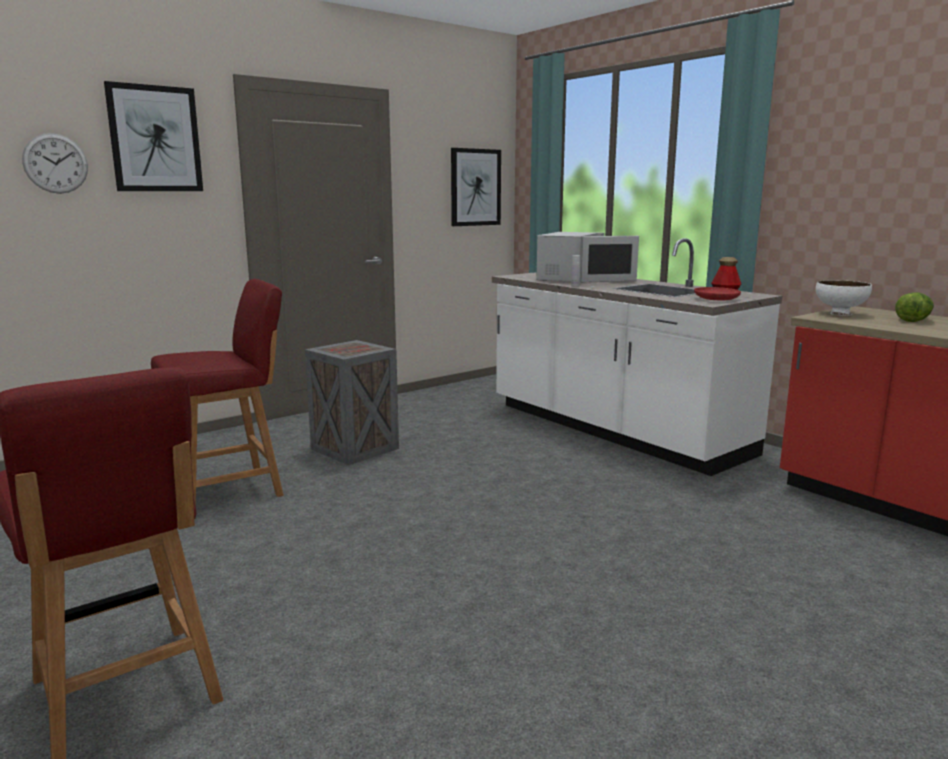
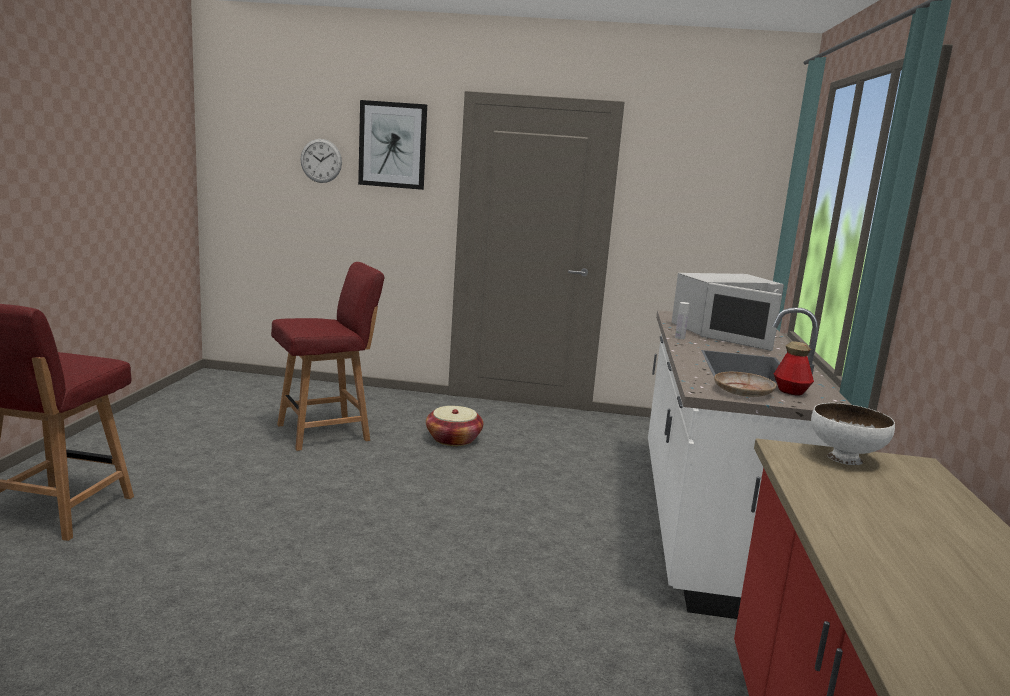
camera: 45 degrees right, 0 degrees up
(230, 489) = (326, 432): red chair -> red chair turned 45 degrees counterclockwise
(353, 449) = (453, 439): crate -> basket
(475, 187) = (728, 210): picture -> none
(716, 299) = (743, 392): red plate -> beige plate
(913, 320) = (909, 502): lettuce -> none

